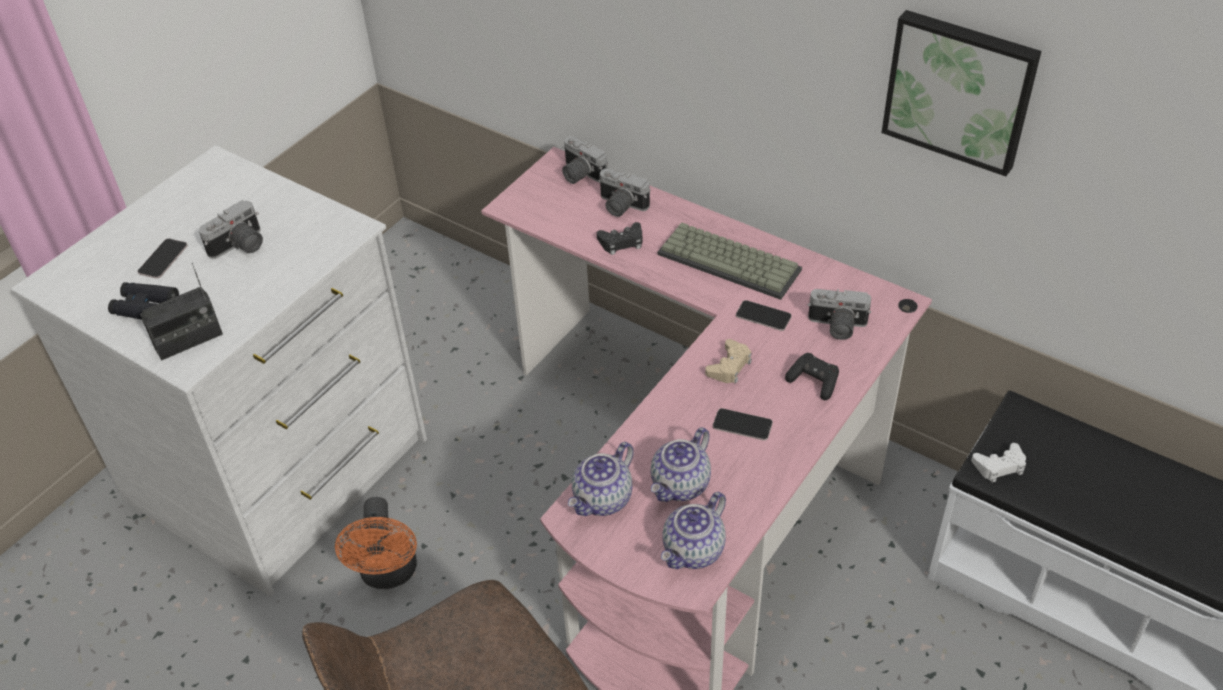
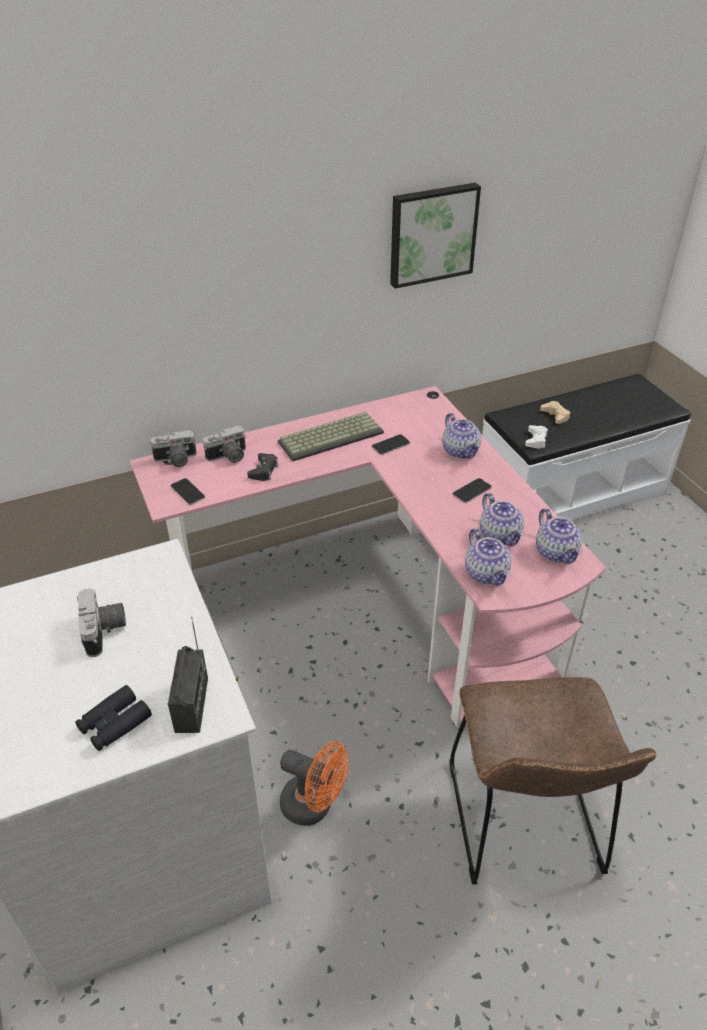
camera: 60 degrees left, 5 degrees down
(163, 259) = (60, 690): phone -> phone (187, 492)
(729, 366) = (420, 475): beige game controller -> beige game controller (555, 415)
(813, 382) = (461, 451): black game controller -> teapot
(836, 327) = (425, 424): camera -> none

